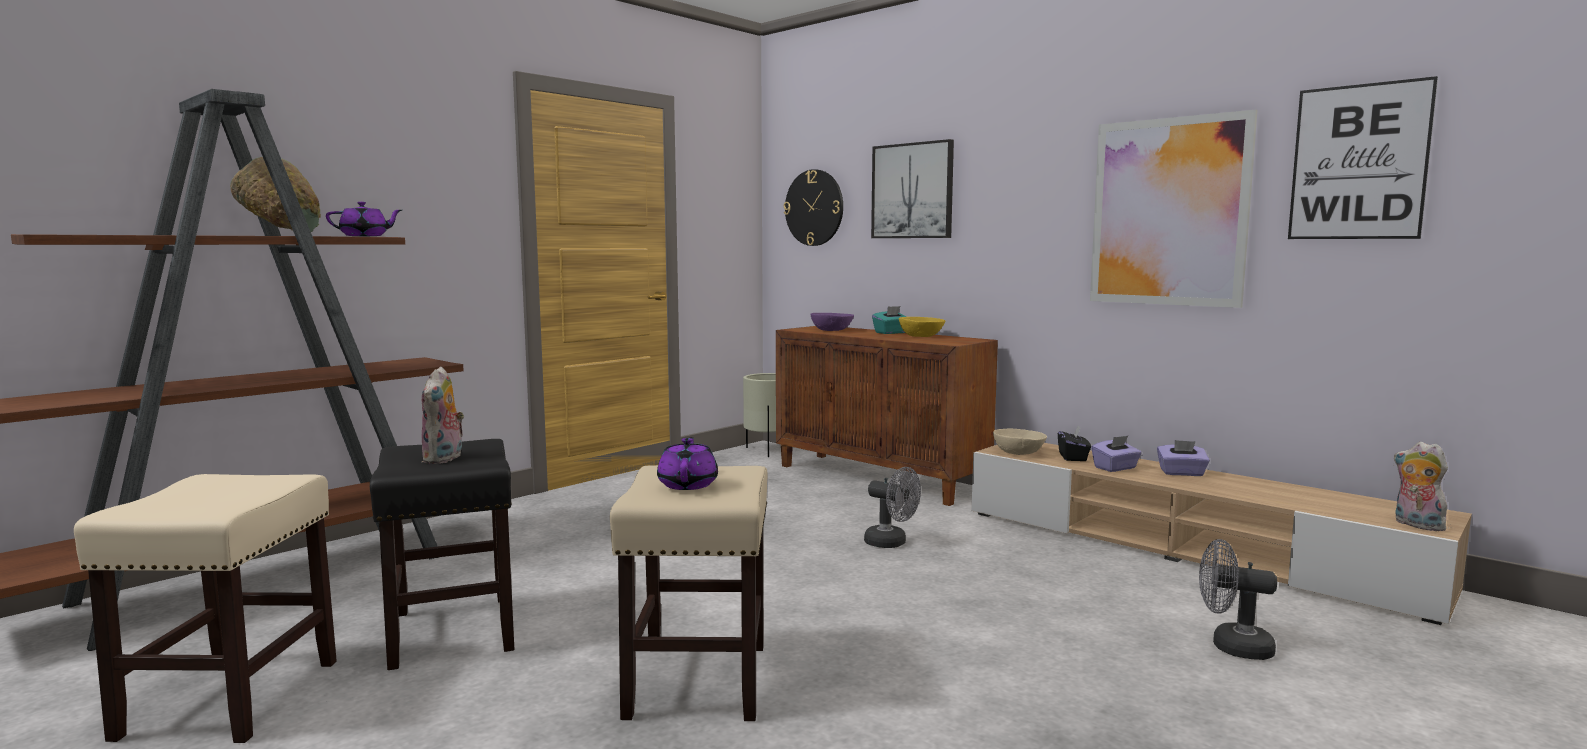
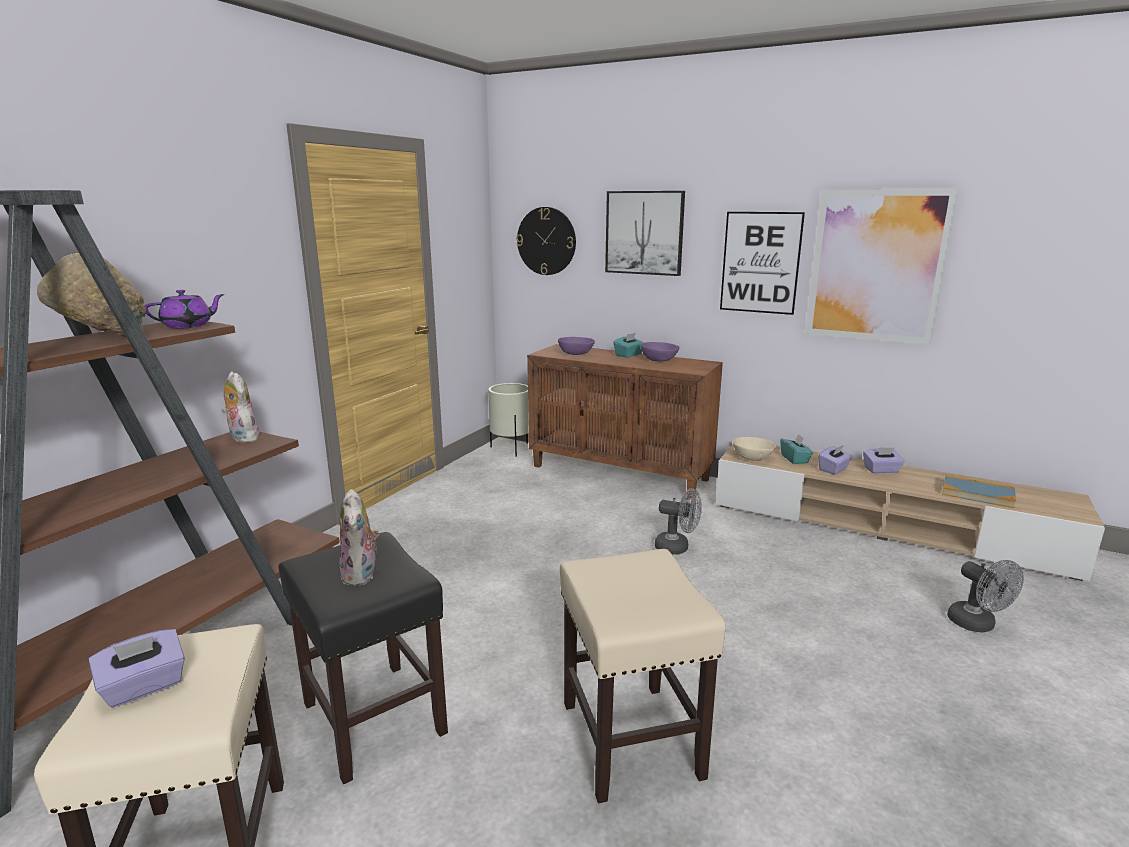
camera: 15 degrees left, 10 degrees up
(195, 494) = (144, 687): none -> purple tissue box
(688, 484) = (632, 589): purple teapot -> none
(921, 336) = (659, 360): yellow bowl -> purple bowl
(1073, 457) = (795, 459): black tissue box -> turquoise tissue box
(1231, 646) = (977, 625): grey fan -> grey fan turned 120 degrees counterclockwise
(1296, 500) = (977, 494): none -> book
(1359, 162) = (1035, 237): picture -> picture (760, 263)
(1415, 525) = (1068, 512): plush toy -> plush toy (242, 438)

